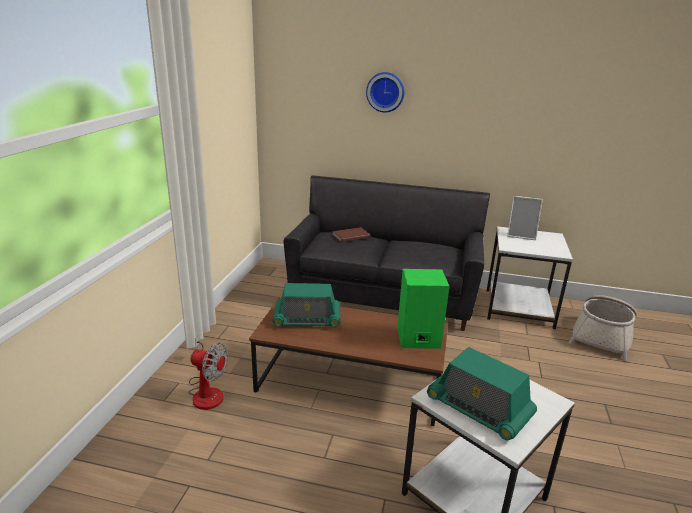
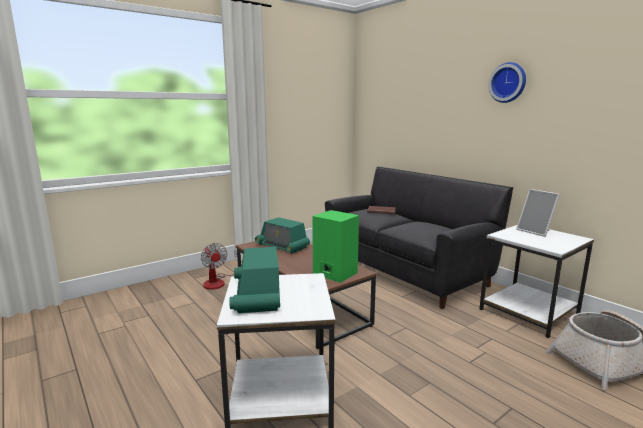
camera: 40 degrees right, 10 degrees down
(385, 92) = (431, 96): wall clock -> wall clock (508, 82)

